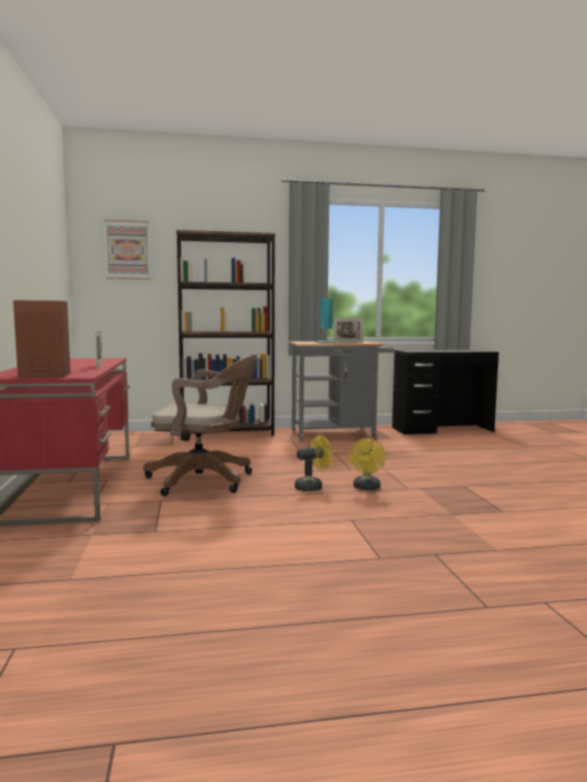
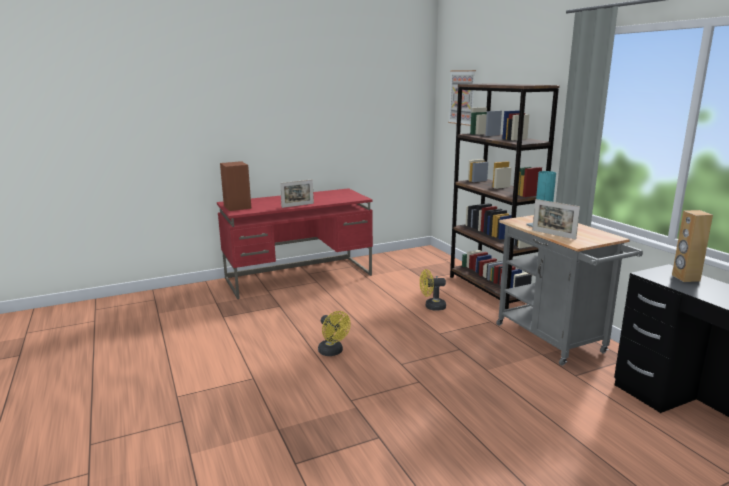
camera: 75 degrees right, 10 degrees up
(205, 481) = (329, 310): brown office chair -> none
(366, 488) = (342, 378): yellow fan -> yellow fan (432, 307)
(419, 350) = (685, 278): none -> brown speaker

